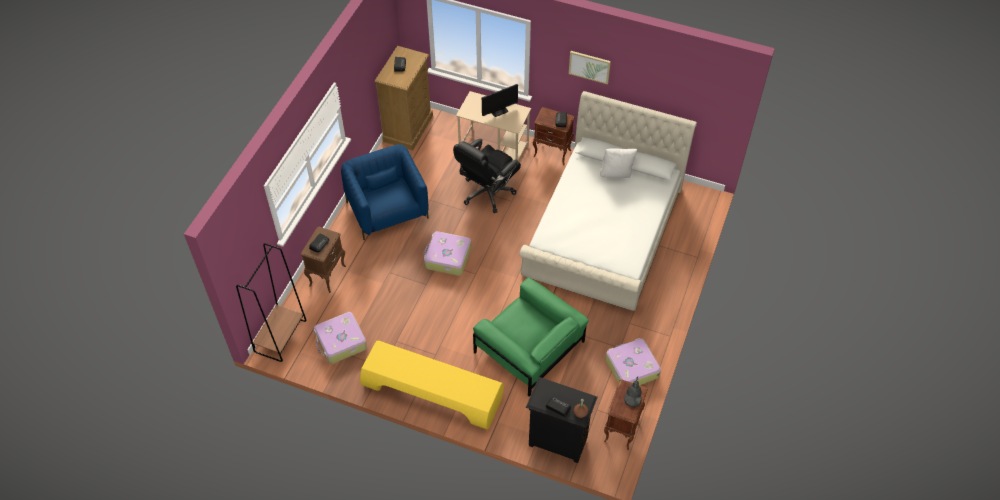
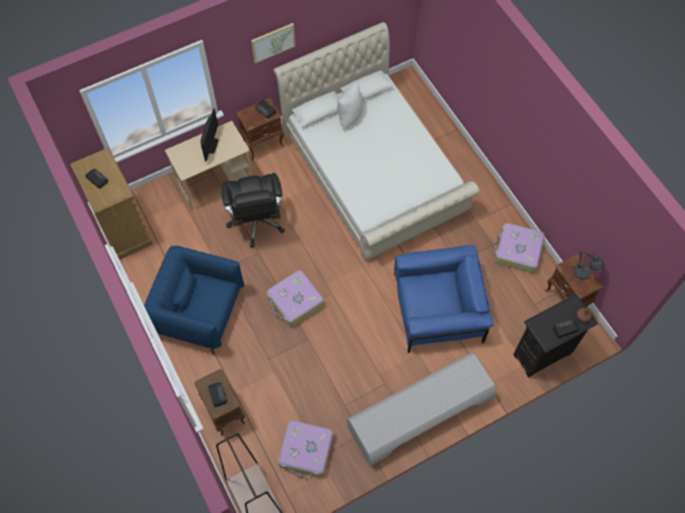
camera: 50 degrees left, 10 degrees up
(432, 392) = (420, 413): yellow bench -> grey bench
(529, 347) = (438, 308): green armchair -> blue armchair

